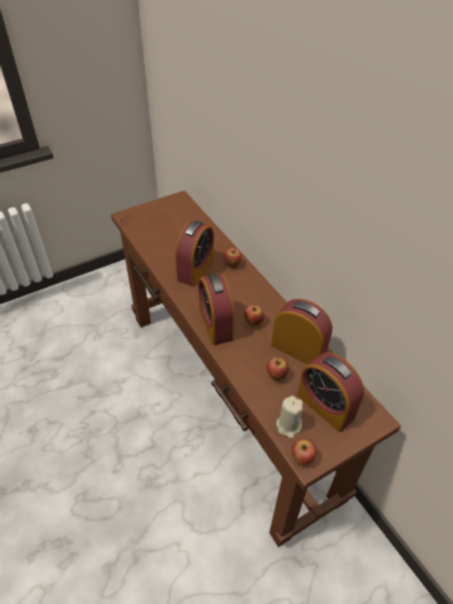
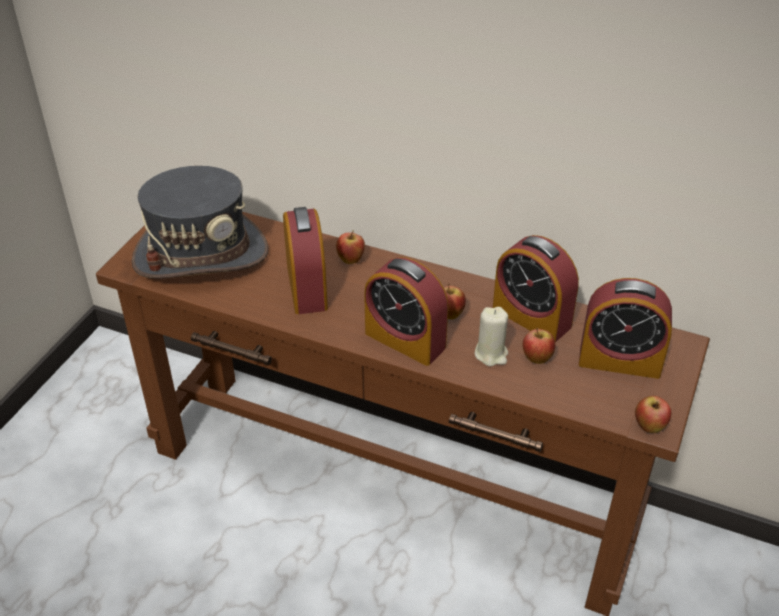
camera: 35 degrees left, 5 degrees down
(164, 227) = (201, 255): none -> grey hat
(288, 426) = (603, 403): beige candle -> beige candle (491, 354)
(298, 349) = (531, 317): alarm clock -> alarm clock turned 135 degrees counterclockwise

